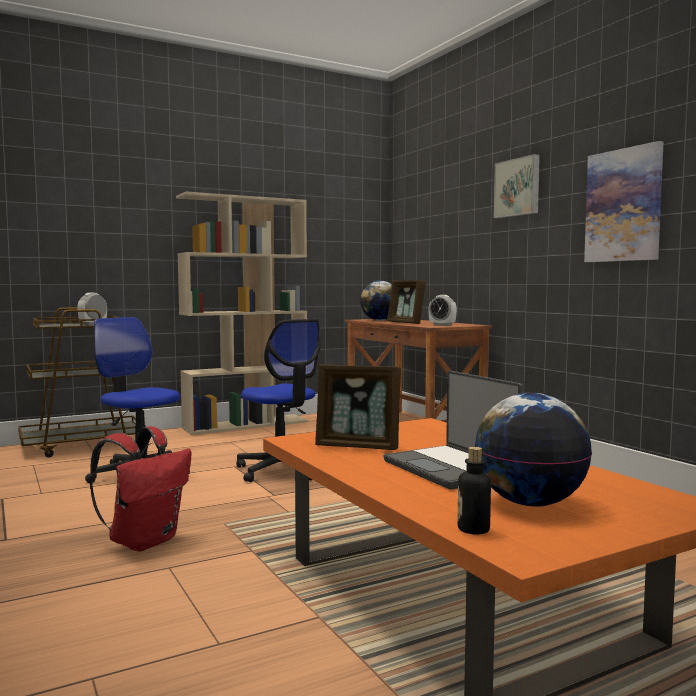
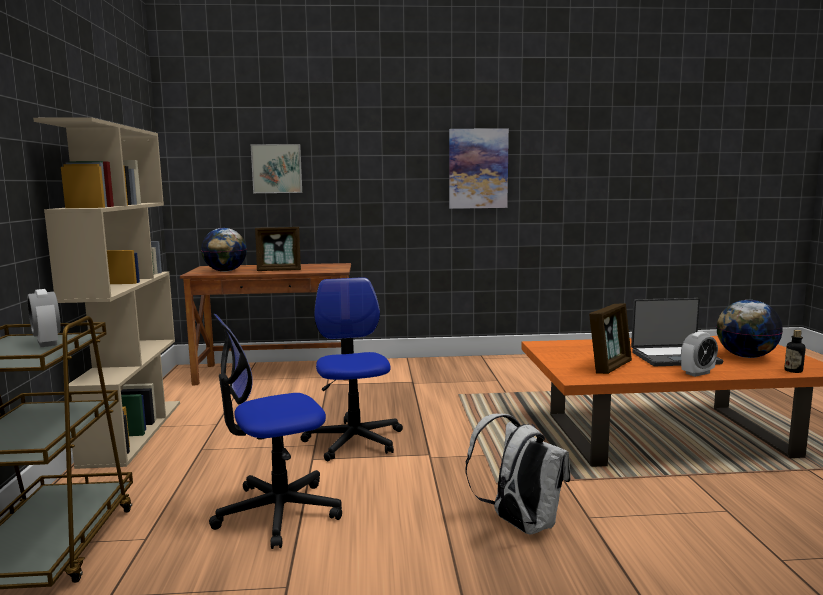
camera: 65 degrees left, 5 degrees up
(144, 541) = (519, 524): red backpack -> white backpack
(282, 470) = (354, 440): office chair -> office chair turned 90 degrees counterclockwise
(442, 325) = (329, 268): alarm clock -> alarm clock (697, 373)
(518, 187) = (371, 143): picture -> picture (277, 168)

